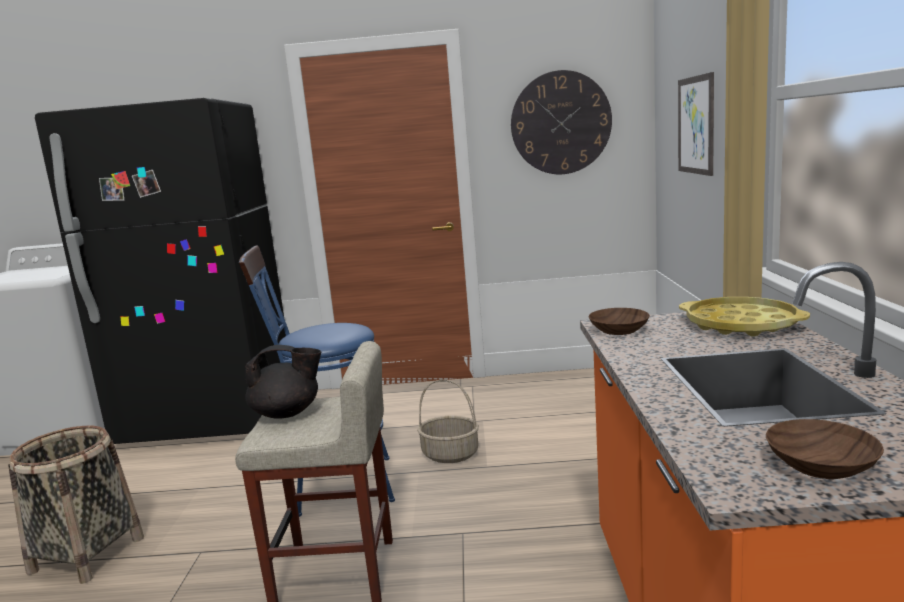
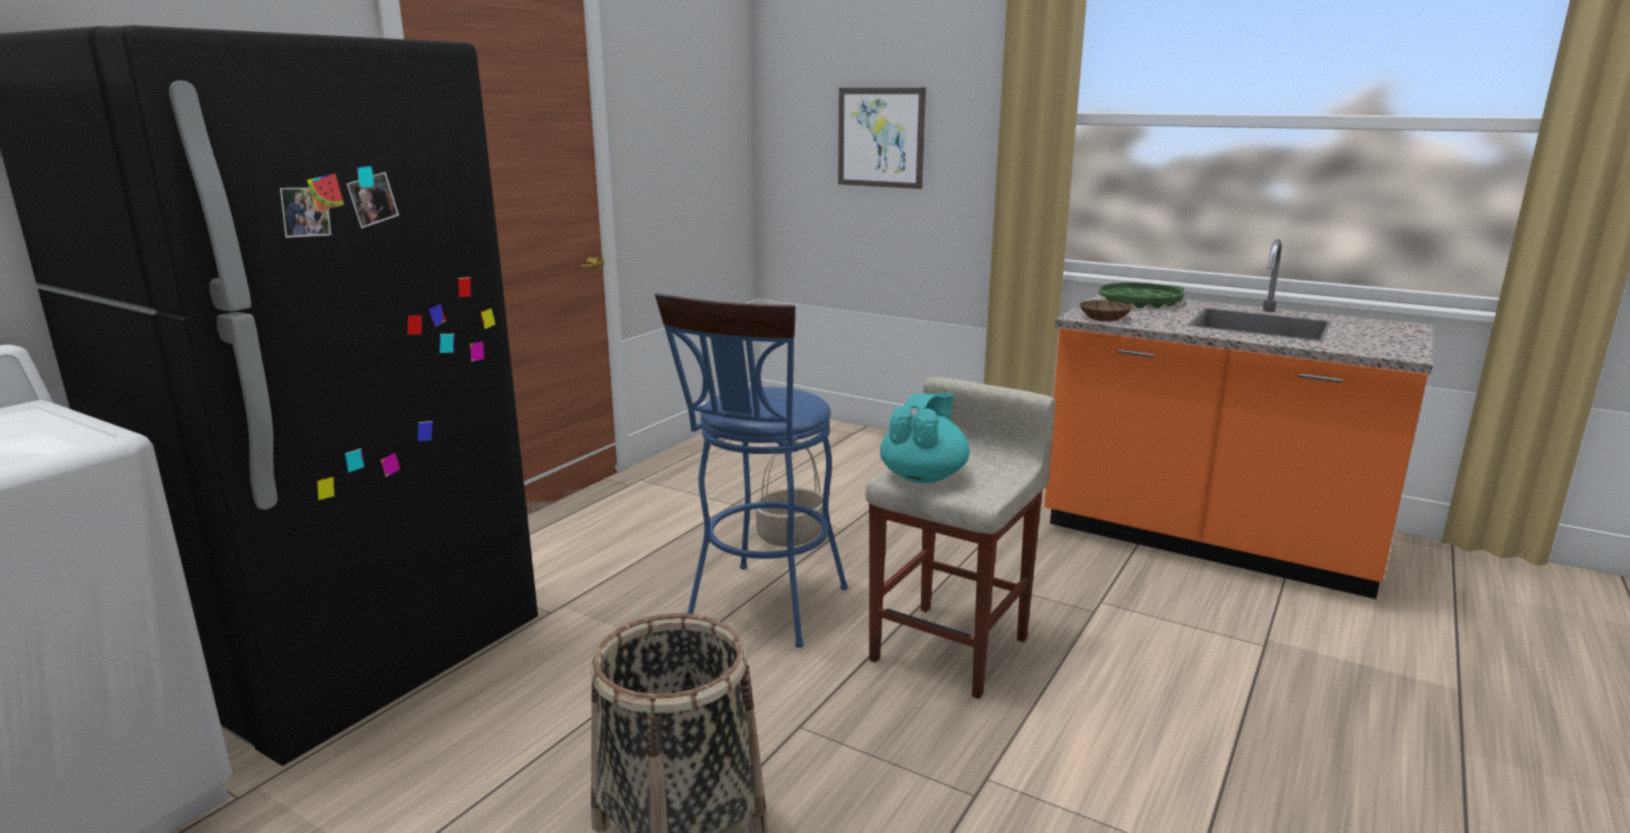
camera: 60 degrees left, 5 degrees up
(287, 413) = (924, 476): black teapot -> turquoise teapot
(561, 123) = (689, 123): wall clock -> none
(741, 324) = (1140, 302): yellow tray -> green tray
(823, 464) = (1388, 341): brown bowl -> none

